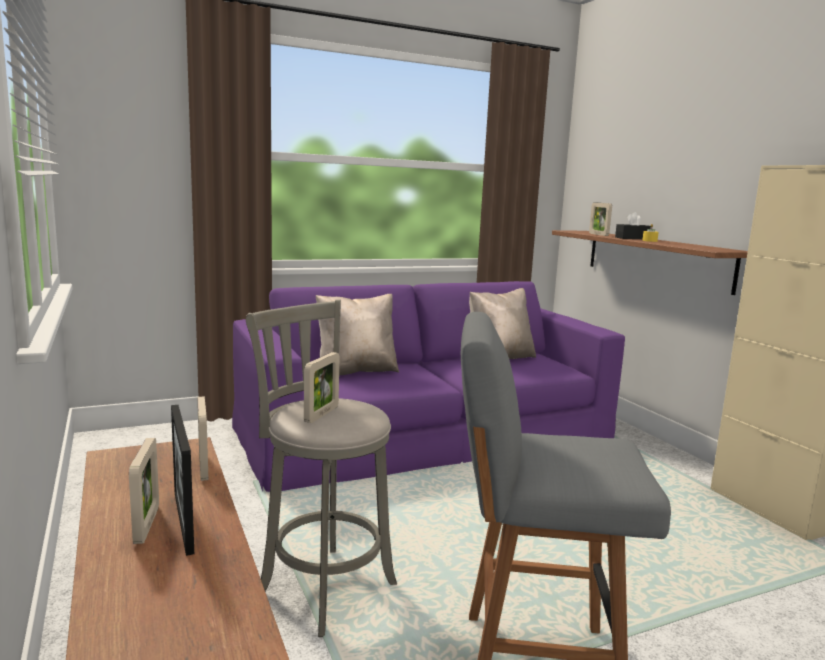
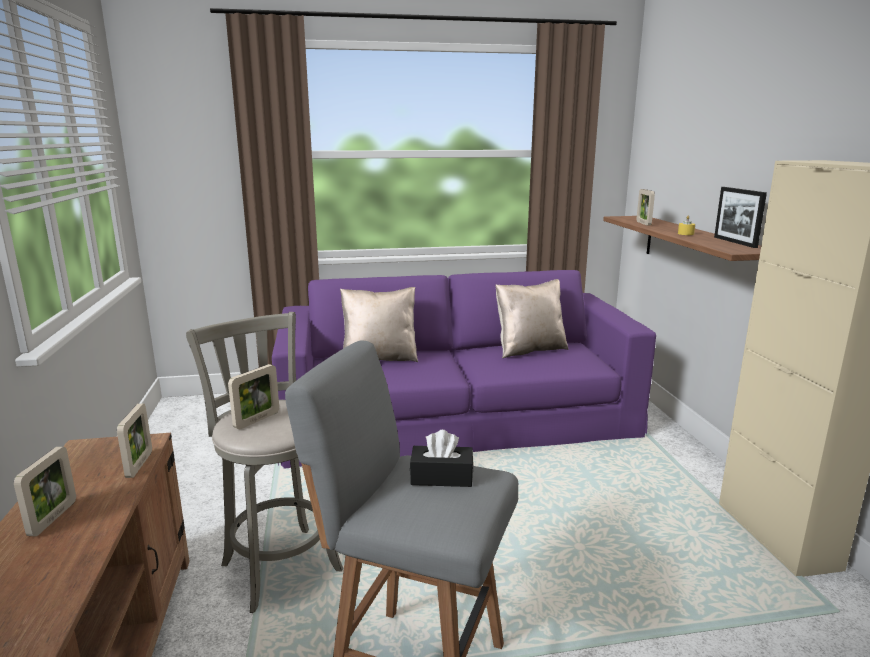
camera: 15 degrees right, 5 degrees up
(183, 521) = (82, 518): picture frame -> picture frame (734, 242)
(632, 238) = (673, 229): black tissue box -> black tissue box (441, 477)

